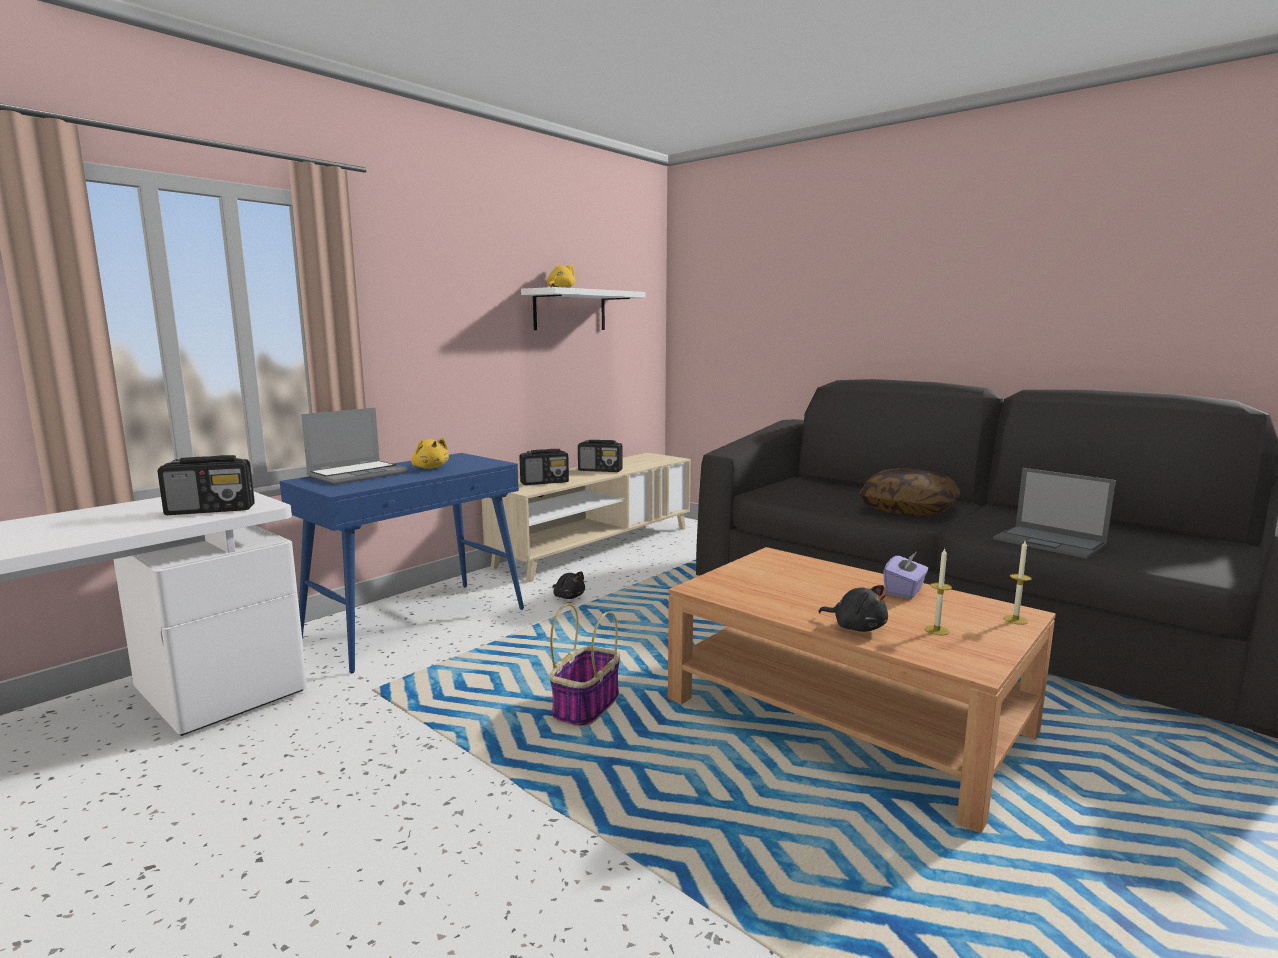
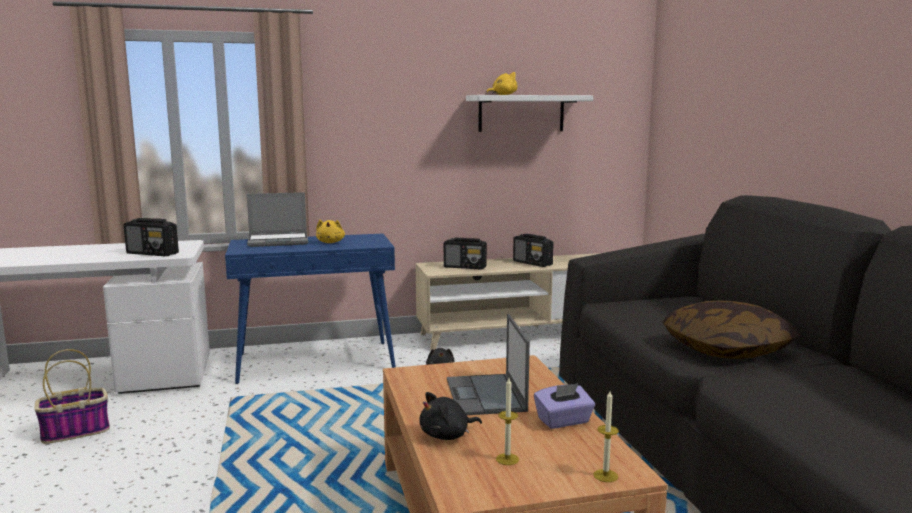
camera: 35 degrees right, 0 degrees up
(586, 706) = (327, 450): basket -> basket (76, 431)
(856, 627) = (447, 435): black plush toy -> black plush toy turned 75 degrees clockwise
(1050, 542) = (802, 416): laptop -> laptop (486, 395)

